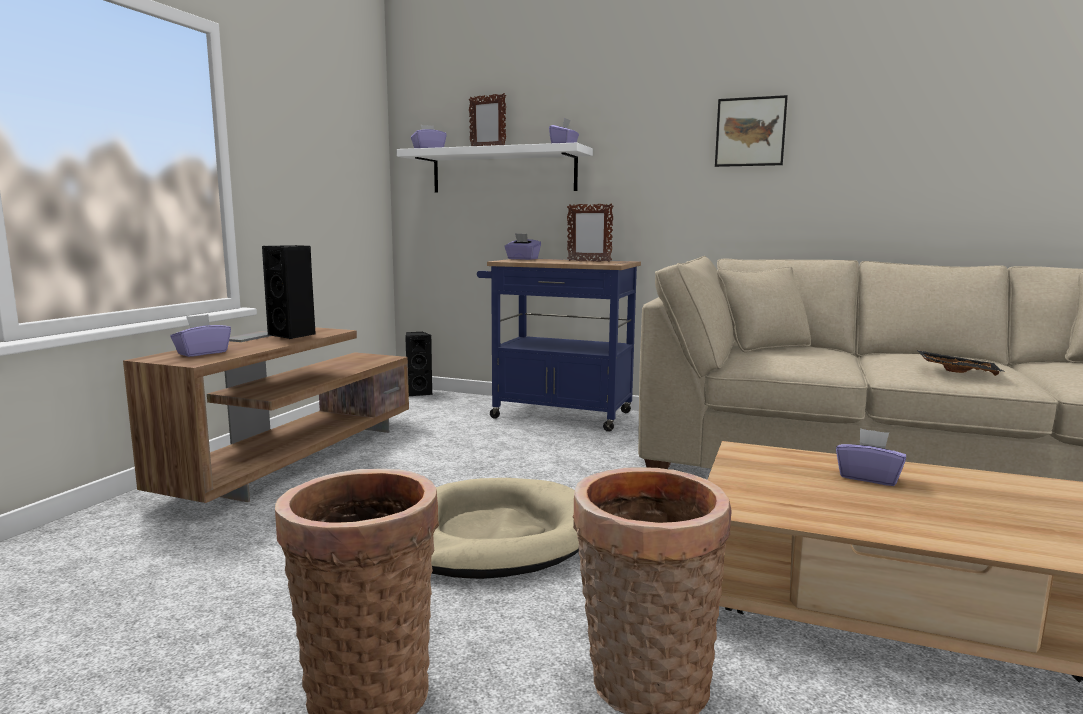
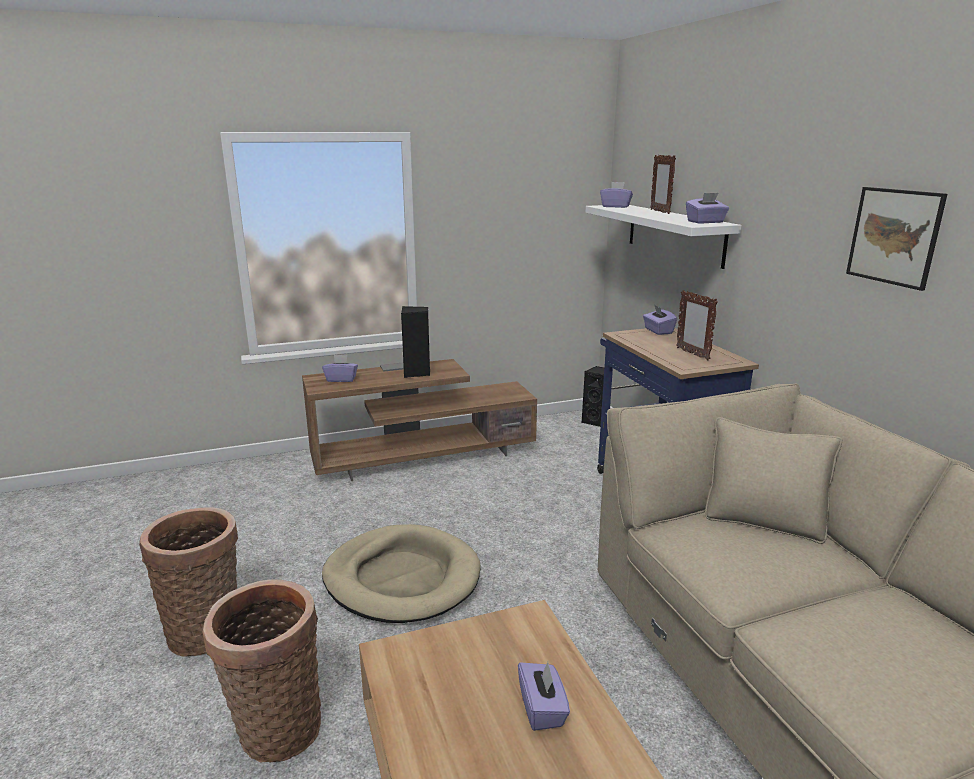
camera: 50 degrees right, 10 degrees up
(957, 371) = (860, 674): black tray -> none

